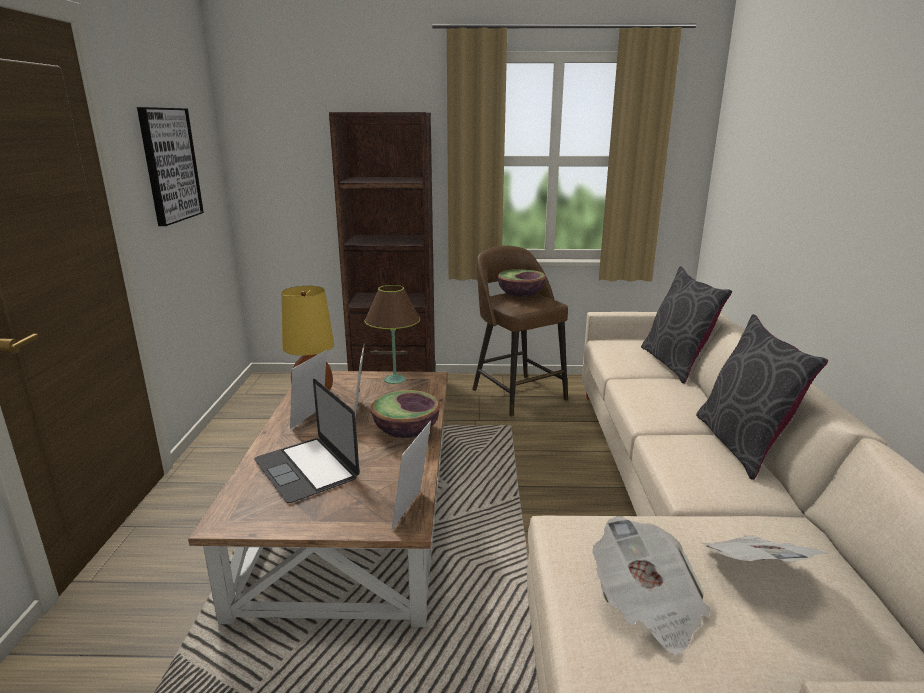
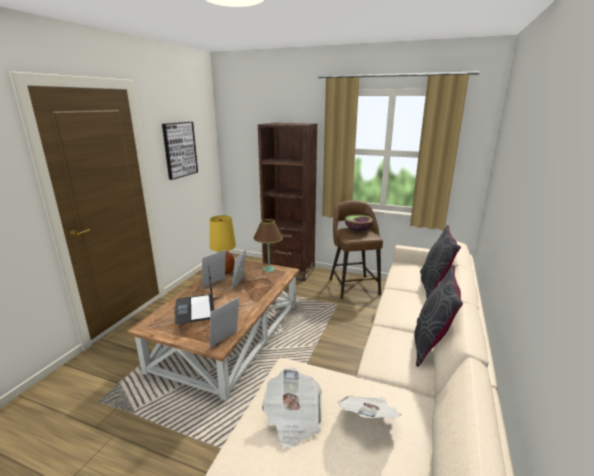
camera: 20 degrees right, 0 degrees up
(406, 431) = (253, 299): bowl -> none

